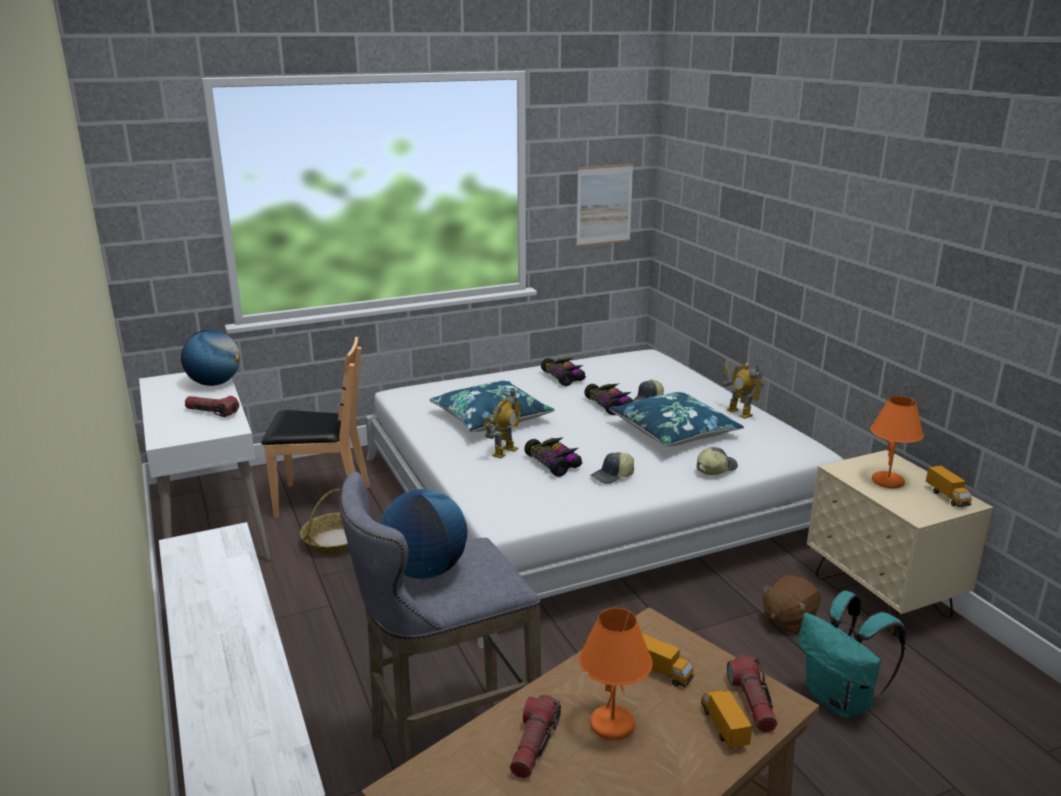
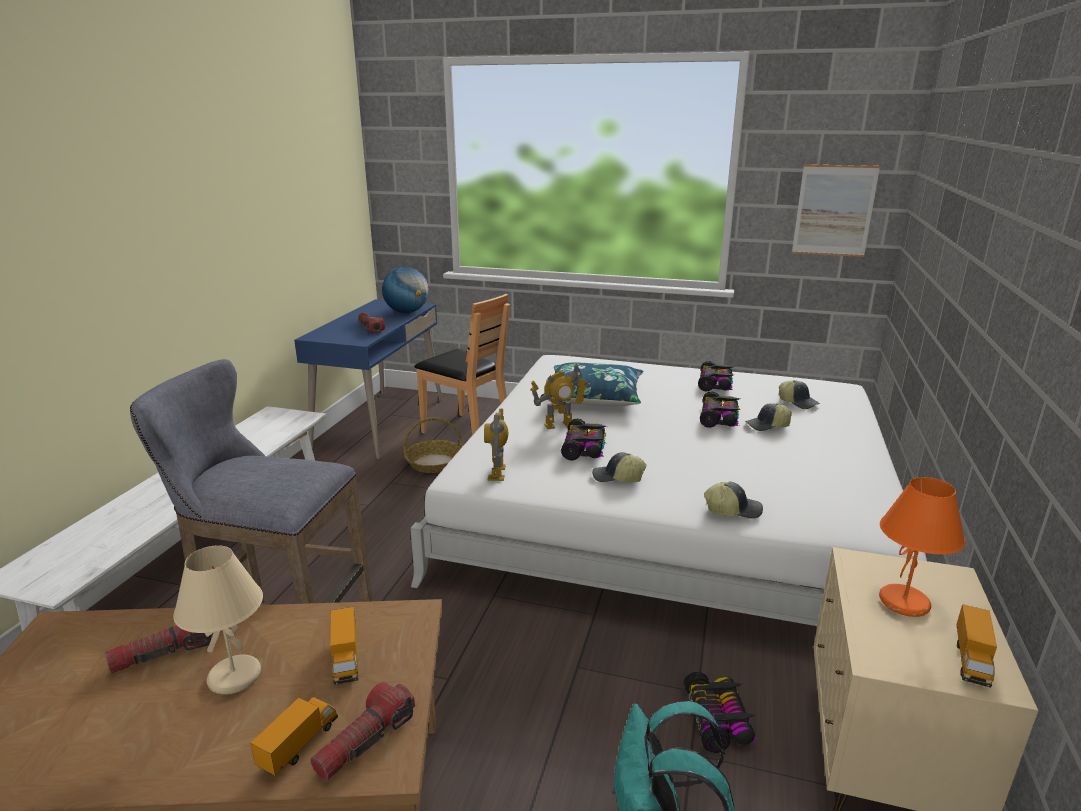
camera: 40 degrees right, 0 degrees up
(210, 525) = (380, 423): white desk -> blue desk
(424, 570) = (245, 467): globe -> none
(612, 724) = (236, 676): orange table lamp -> beige table lamp
(638, 375) = (798, 402): none -> cap
(674, 431) = (746, 461): blue pillow -> none
(739, 413) = (853, 467): toy robot -> toy robot (498, 473)
(788, 619) = (719, 719): brown plush toy -> toy car

